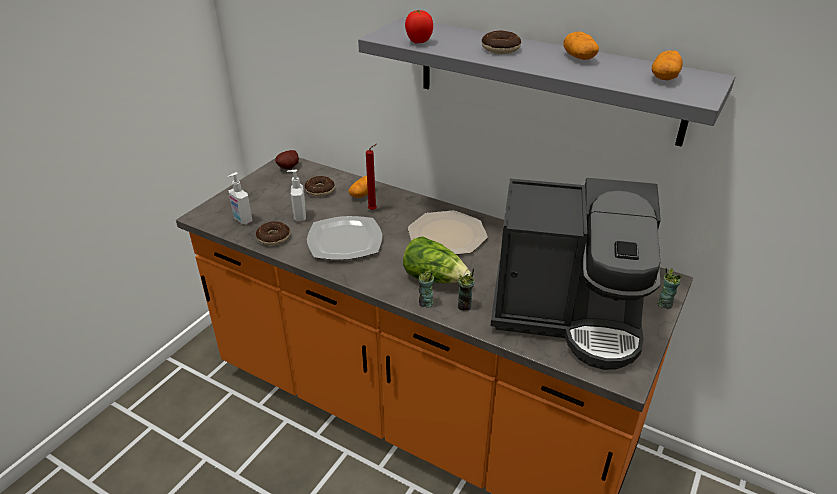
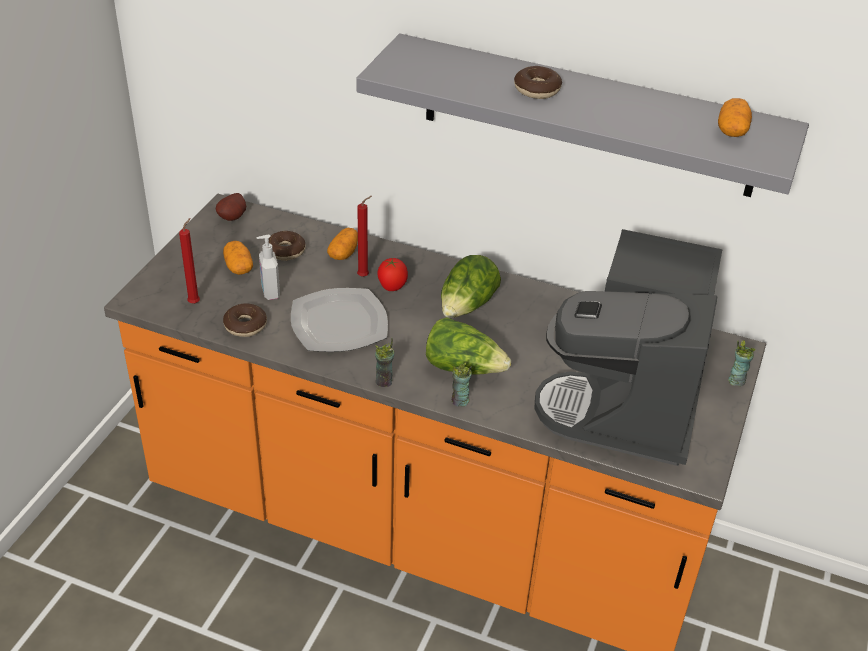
camera: 10 degrees left, 5 degrees up
(242, 220) = (195, 302): soap dispenser -> red candle
(418, 42) = (434, 82): tomato -> tomato (392, 288)
(448, 235) = (467, 306): plate -> lettuce
(465, 306) = (507, 401): cup -> cup (384, 381)
(568, 315) = (629, 402): coffee machine -> coffee machine turned 105 degrees clockwise
(578, 57) = (631, 101): potato -> potato (238, 267)

